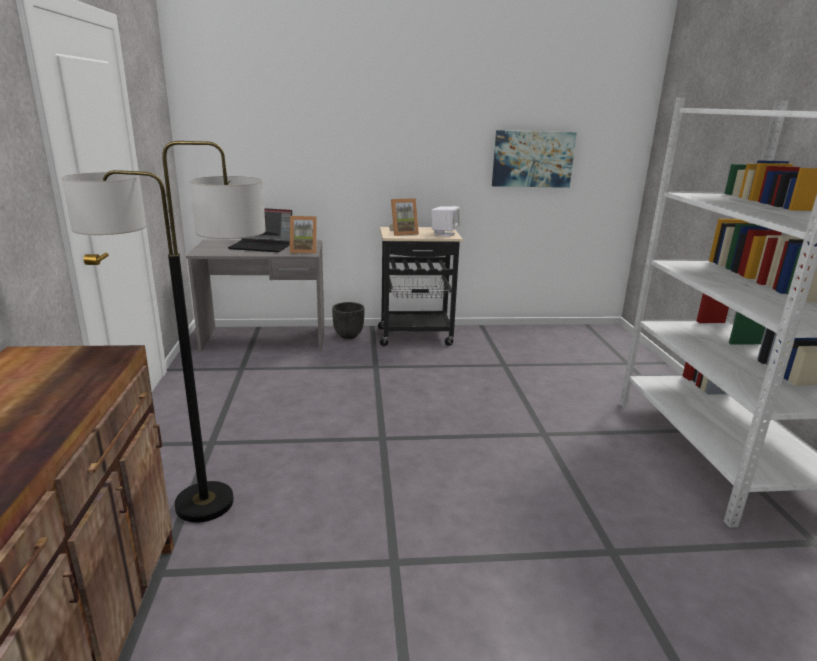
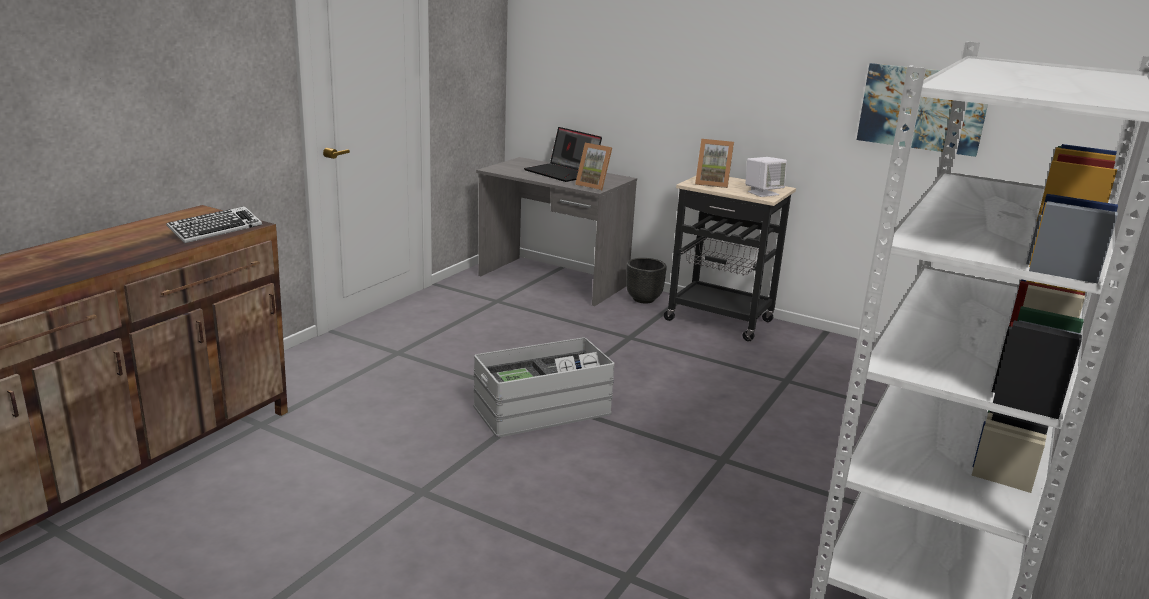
camera: 35 degrees right, 0 degrees up
(87, 371) = (216, 230): none -> keyboard
(204, 503) = (340, 393): floor lamp -> none
(389, 445) = (542, 409): none -> grey storage box

